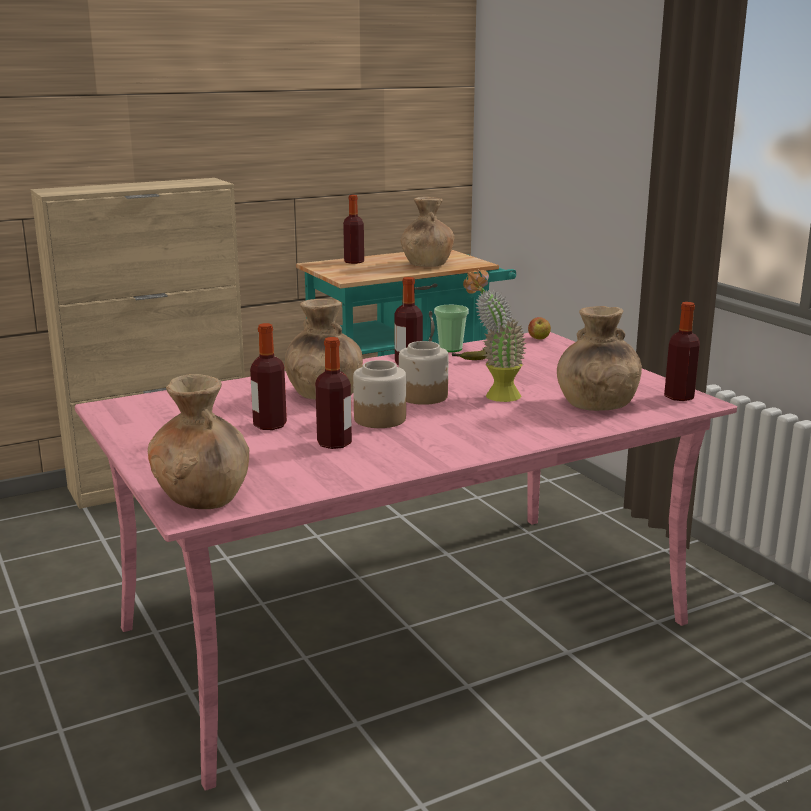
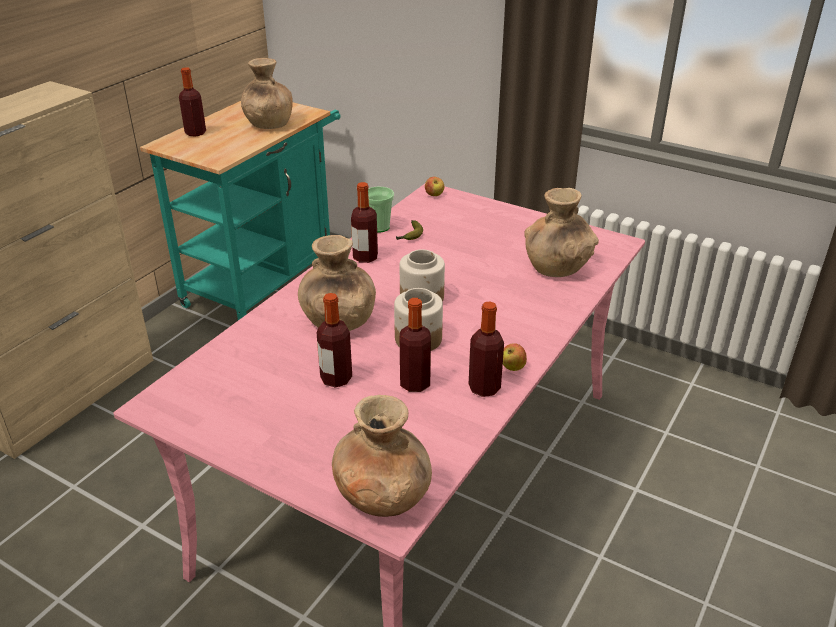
camera: 30 degrees left, 15 degrees up
(444, 455) = (512, 367): none -> apple
(493, 396) = (474, 280): potted plant -> none
(679, 397) = (600, 241): bottle -> bottle (484, 388)

